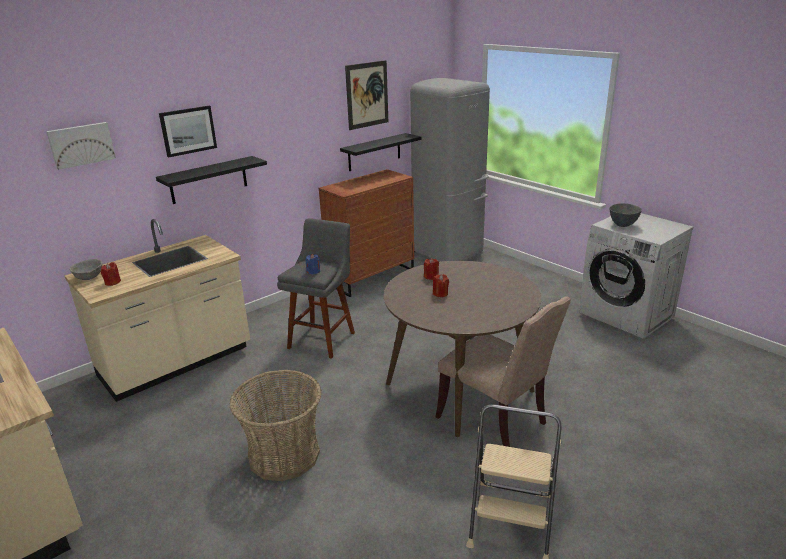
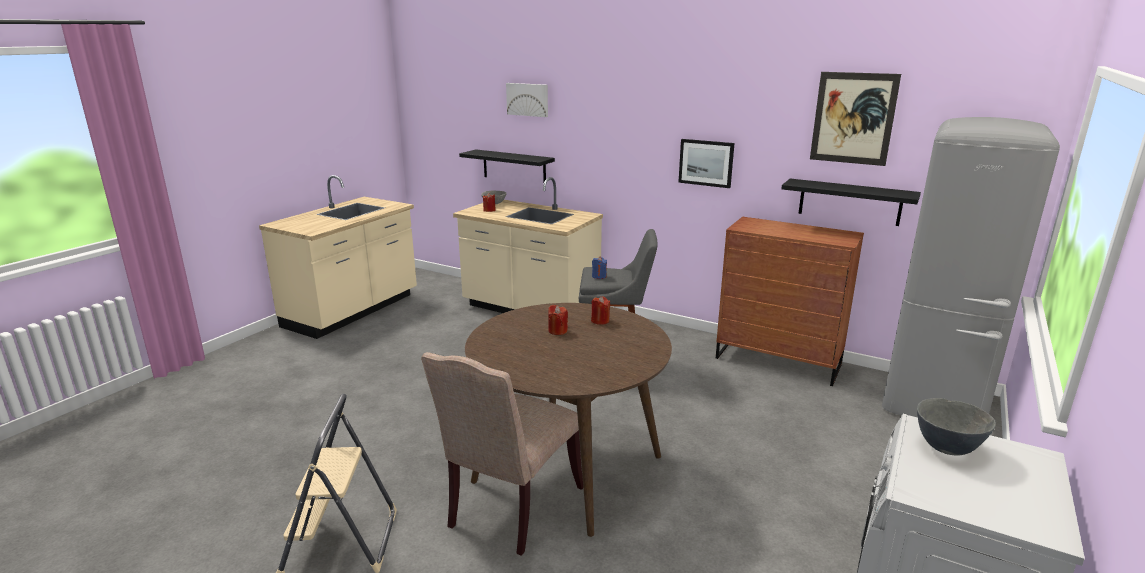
camera: 70 degrees right, 5 degrees down
(188, 130) = (611, 109): picture -> picture (706, 163)
(208, 180) = (620, 163): black shelf -> black shelf (514, 167)
(284, 454) = (421, 387): basket -> none

